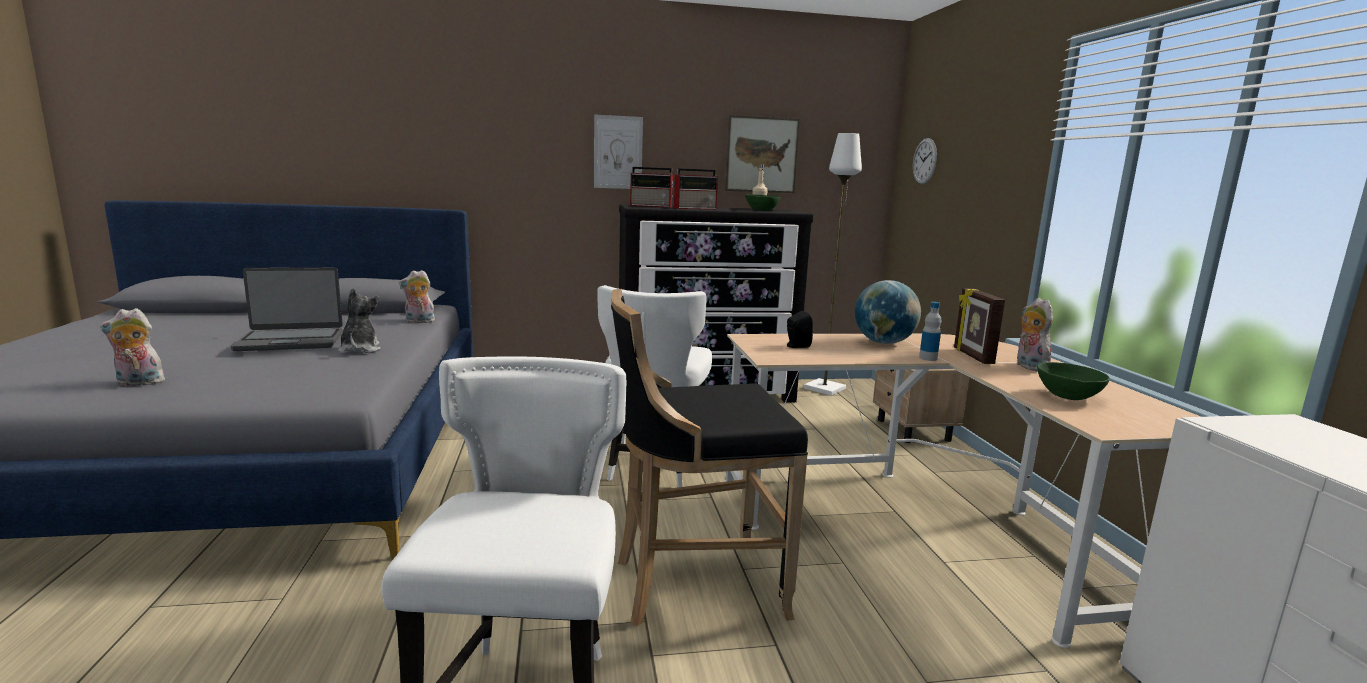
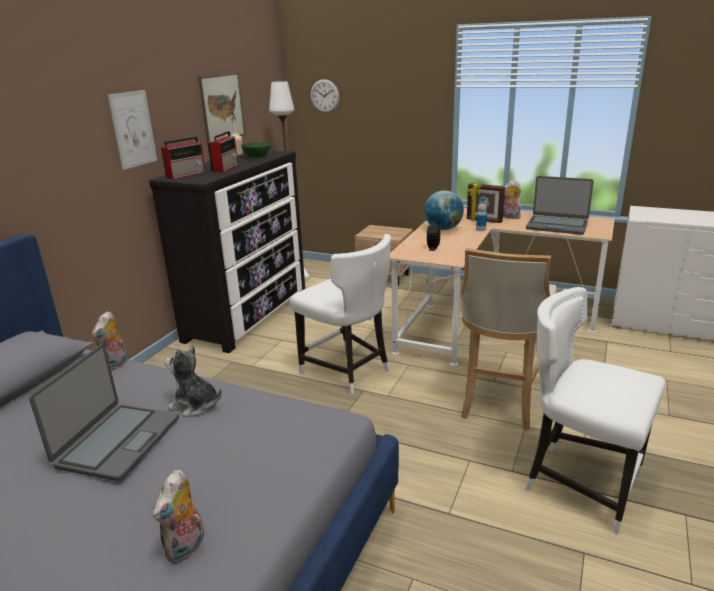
camera: 55 degrees left, 10 degrees up
(693, 585) = (500, 401): black stool -> beige stool
(1068, 396) = (557, 225): green bowl -> laptop

